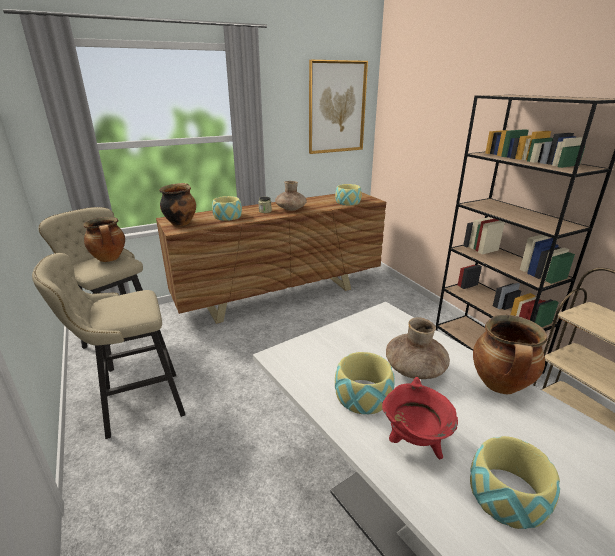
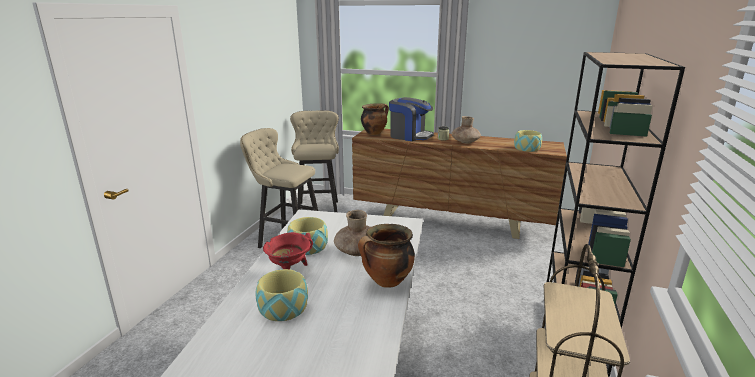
camera: 45 degrees right, 5 degrees down
(110, 259) = (320, 146): cooking pot -> none
(227, 216) = (410, 136): bowl -> coffee machine
(336, 107) = (553, 55): picture -> none

